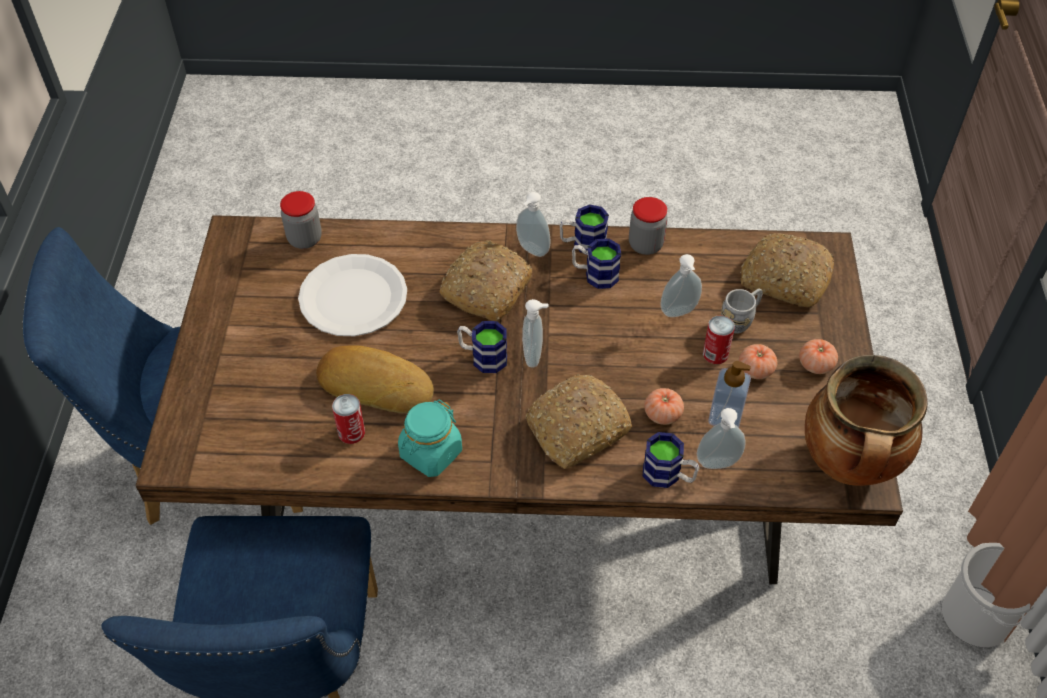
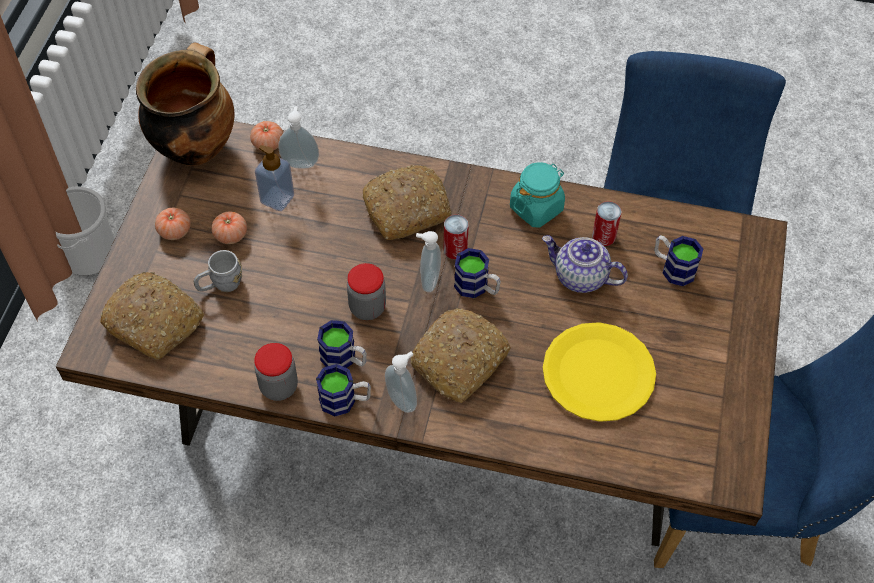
camera: 170 degrees left, 5 degrees up
(305, 239) = (651, 459): jar -> jar (367, 307)
(353, 297) = (599, 373): white plate -> yellow plate
(376, 384) = (580, 277): bread -> teapot
(662, 414) = (330, 209): tomato -> tomato (268, 144)
(668, 475) = (343, 161): mug -> mug (672, 268)
(679, 313) = (276, 302): soap dispenser -> none
(715, 354) = (260, 255): can -> can (455, 249)

